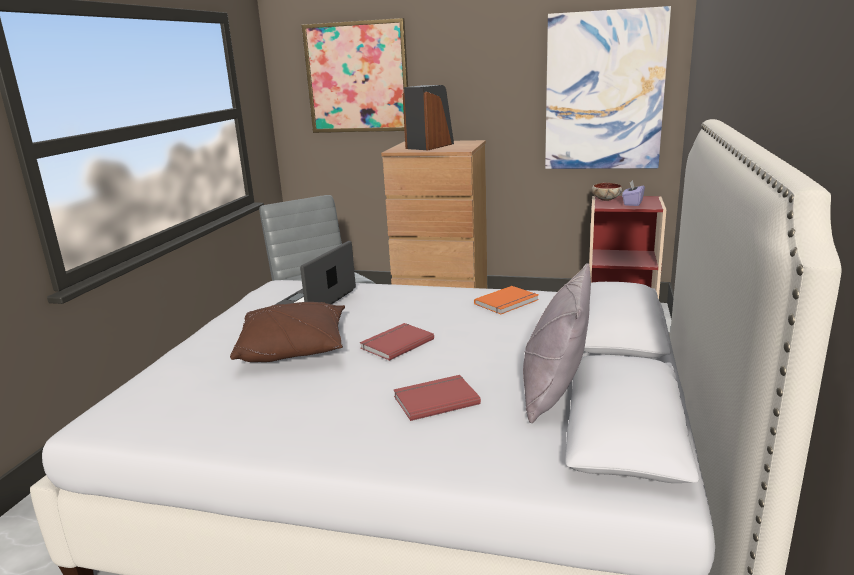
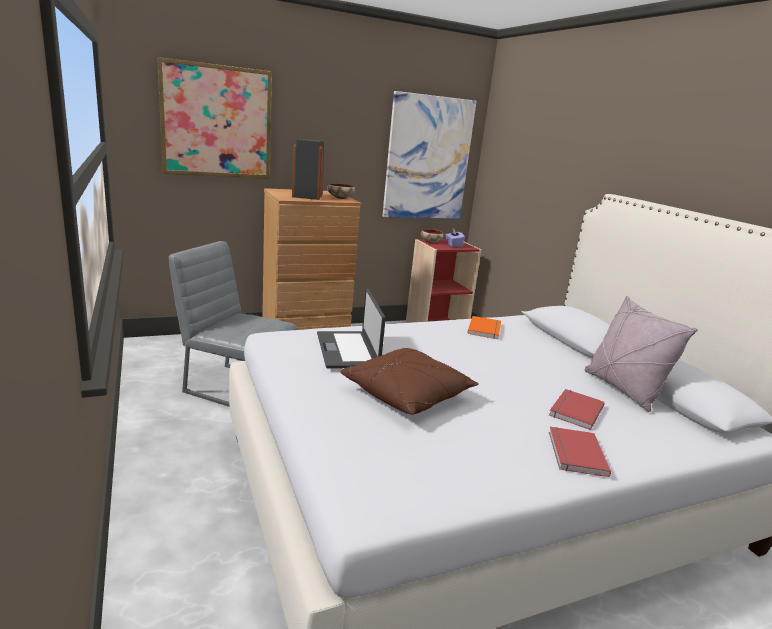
camera: 40 degrees left, 0 degrees up
(395, 343) = (475, 374): red book -> red book (574, 453)
(460, 147) = (340, 198): none -> bowl

